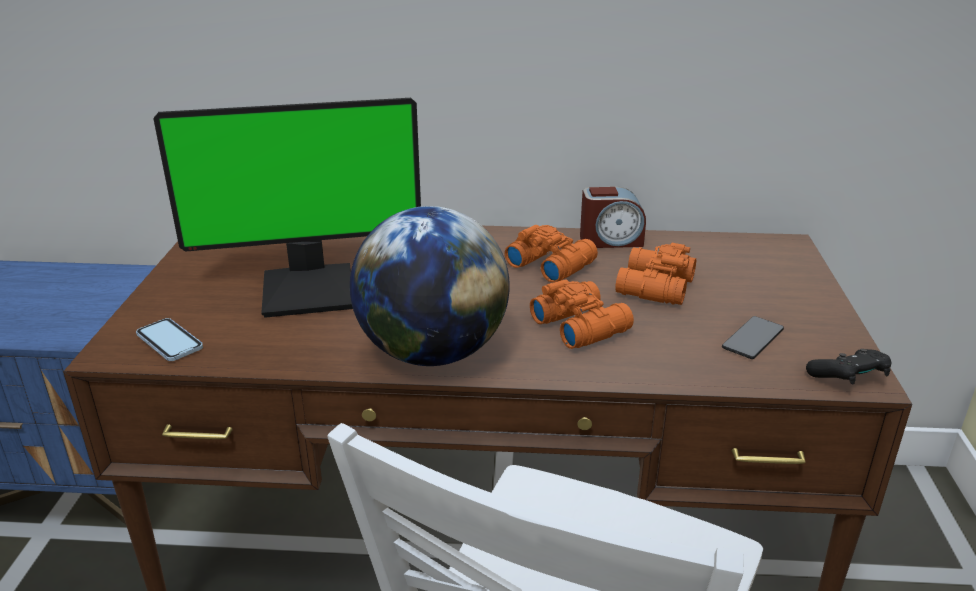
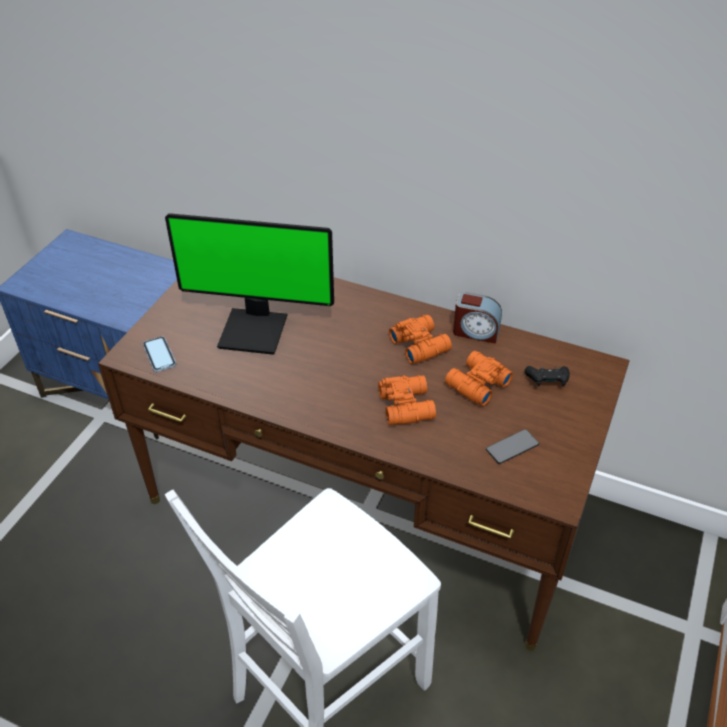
camera: 20 degrees right, 15 degrees up
(432, 353) = (303, 404): globe -> none
(848, 379) = (550, 496): black game controller -> black game controller (547, 381)

